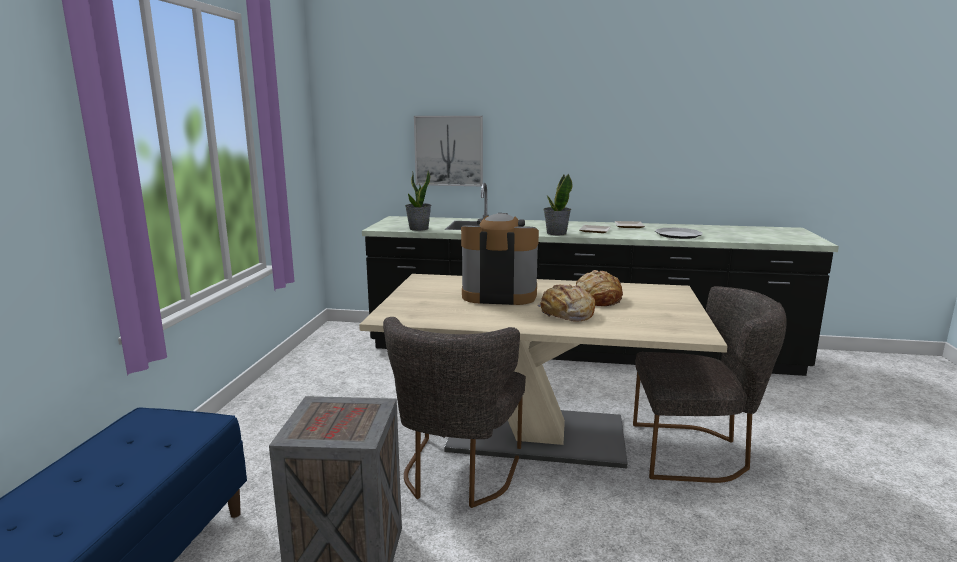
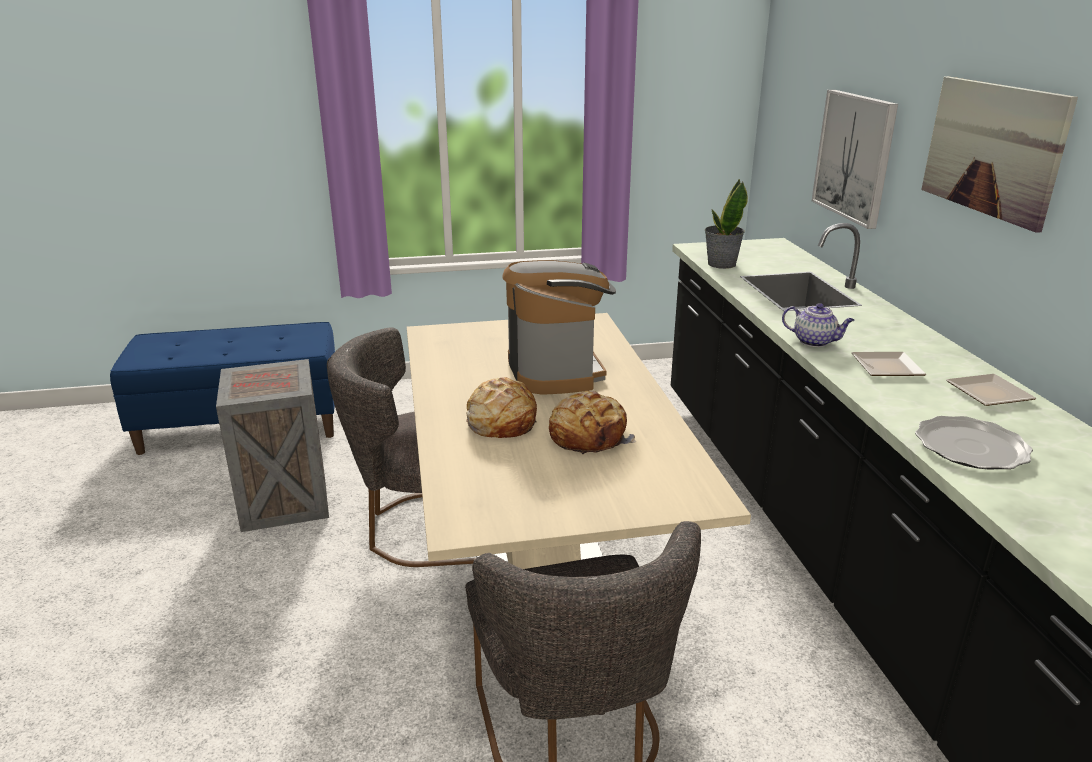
camera: 70 degrees right, 10 degrees up
(556, 233) = (815, 341): potted plant -> teapot
(563, 126) = (992, 149): none -> picture

